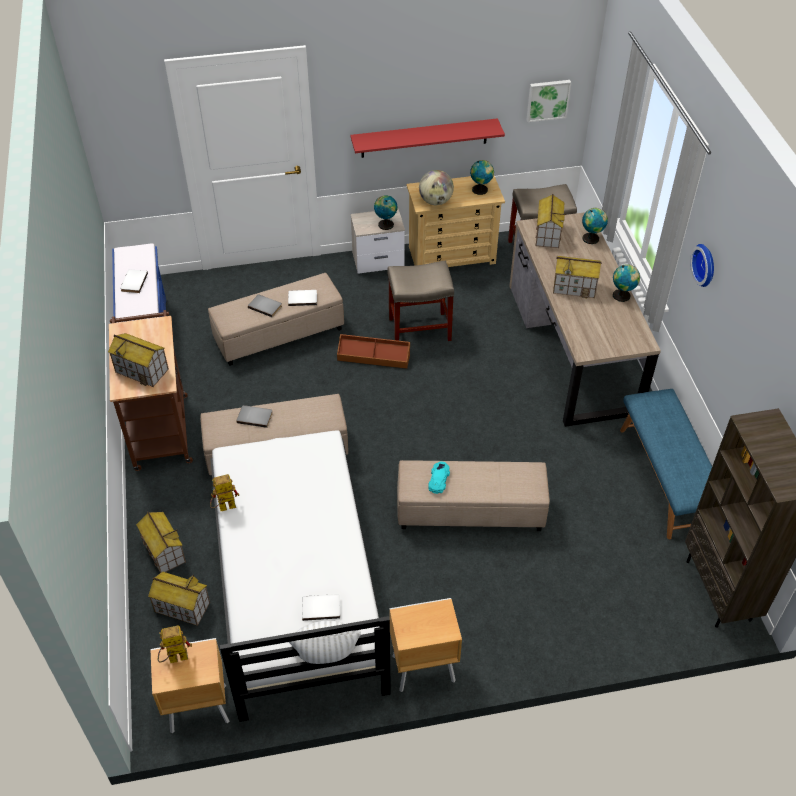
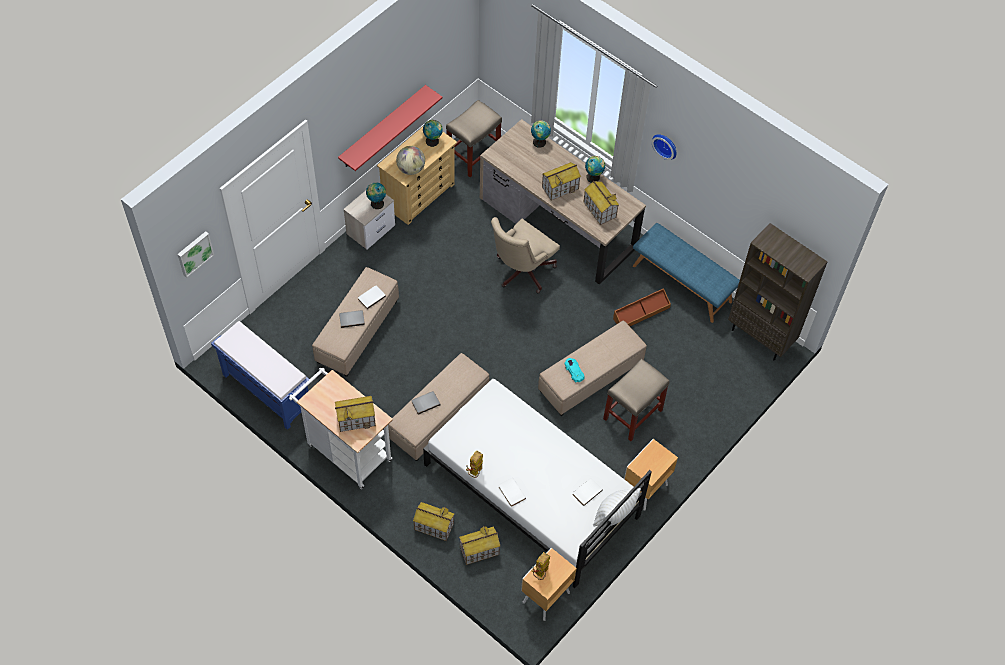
camera: 40 degrees left, 10 degrees up
(133, 282) = (259, 360): white book -> white book (511, 493)
(160, 427) = (345, 450): brown cart -> white cart
(373, 357) = (437, 308): brown storage box -> brown storage box (641, 312)
(418, 329) = (448, 269): beige stool -> beige stool (632, 415)
(490, 370) = (521, 272): none -> beige office chair
(547, 99) = (453, 52): picture -> picture (194, 253)
(547, 234) = (509, 154): toy house -> toy house (599, 209)

